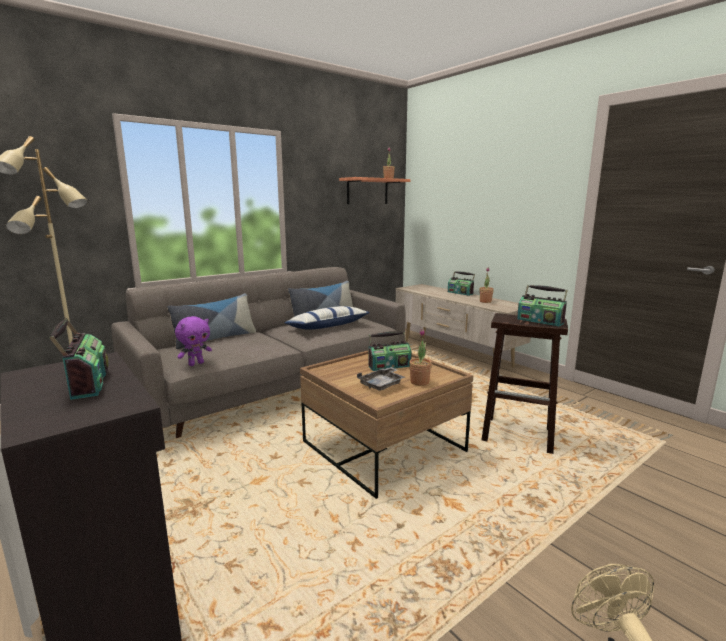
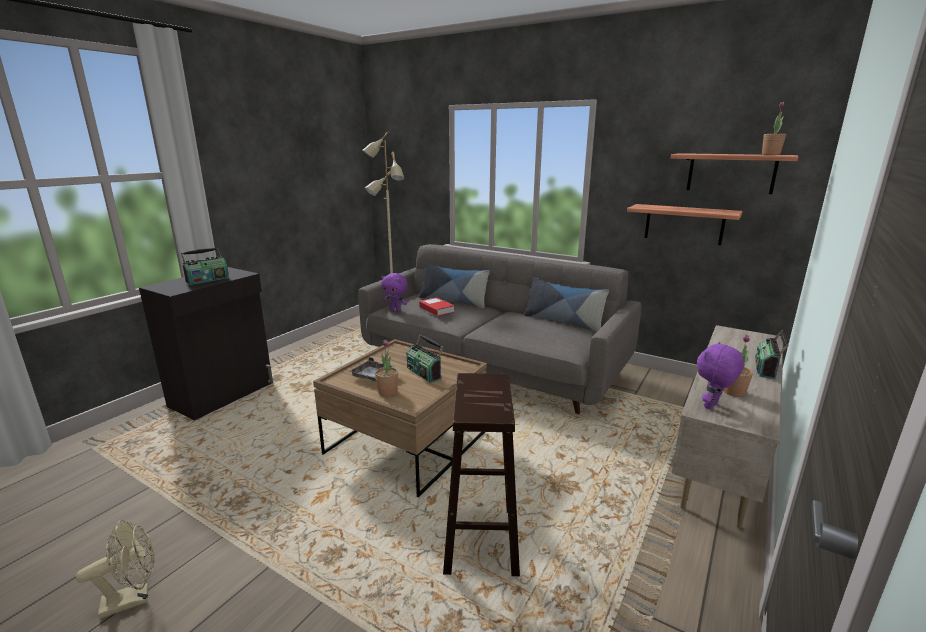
camera: 70 degrees right, 5 degrees up
(235, 346) = (436, 309): none -> book
(327, 326) = (529, 328): pillow -> none
(348, 228) = (684, 224): none -> shelf
(500, 307) = (712, 406): none -> purple plush toy
(540, 321) = (481, 402): radio -> none

